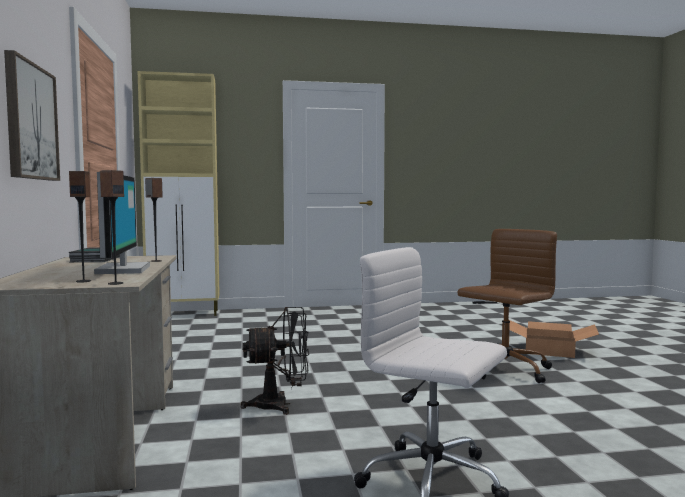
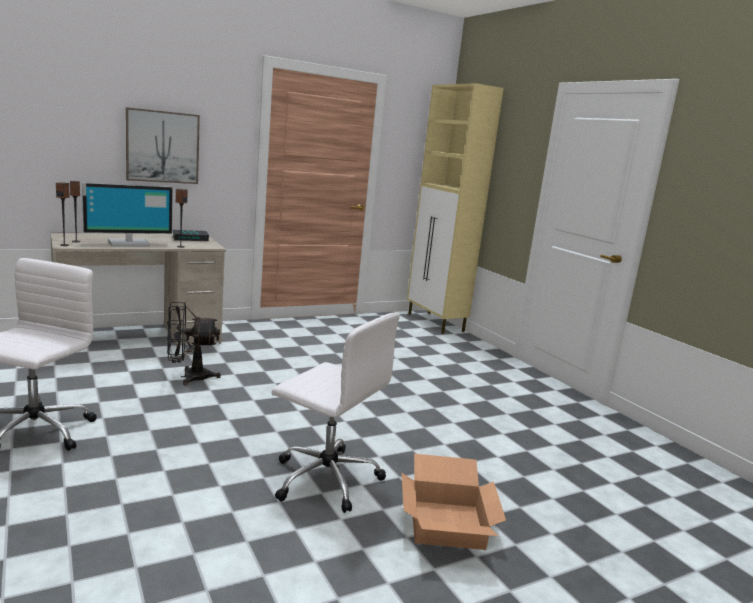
camera: 70 degrees right, 10 degrees up
(280, 405) = (189, 377): black fan -> black fan turned 105 degrees clockwise
(503, 369) = (325, 478): brown office chair -> white office chair

